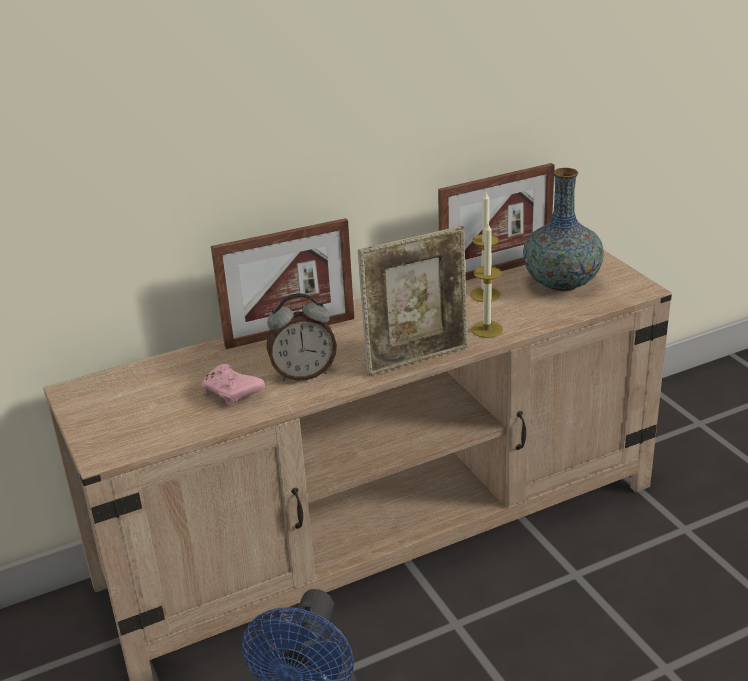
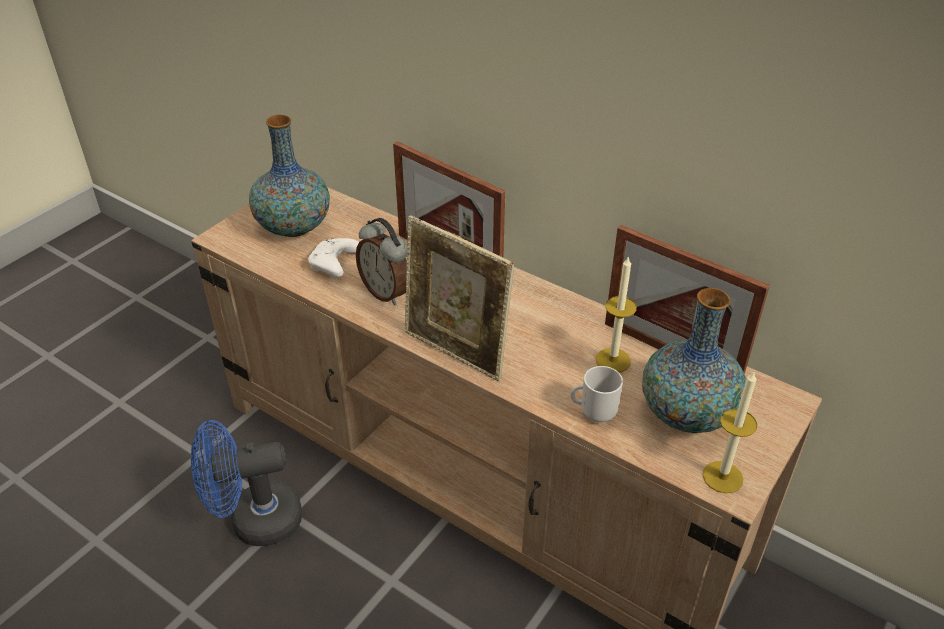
camera: 60 degrees right, 10 degrees up
(142, 405) = (294, 227): none -> vase
(232, 393) = (335, 265): pink game controller -> white game controller
(487, 329) = (542, 384): candle -> candle (722, 477)
(534, 316) = (595, 413): none -> mug

